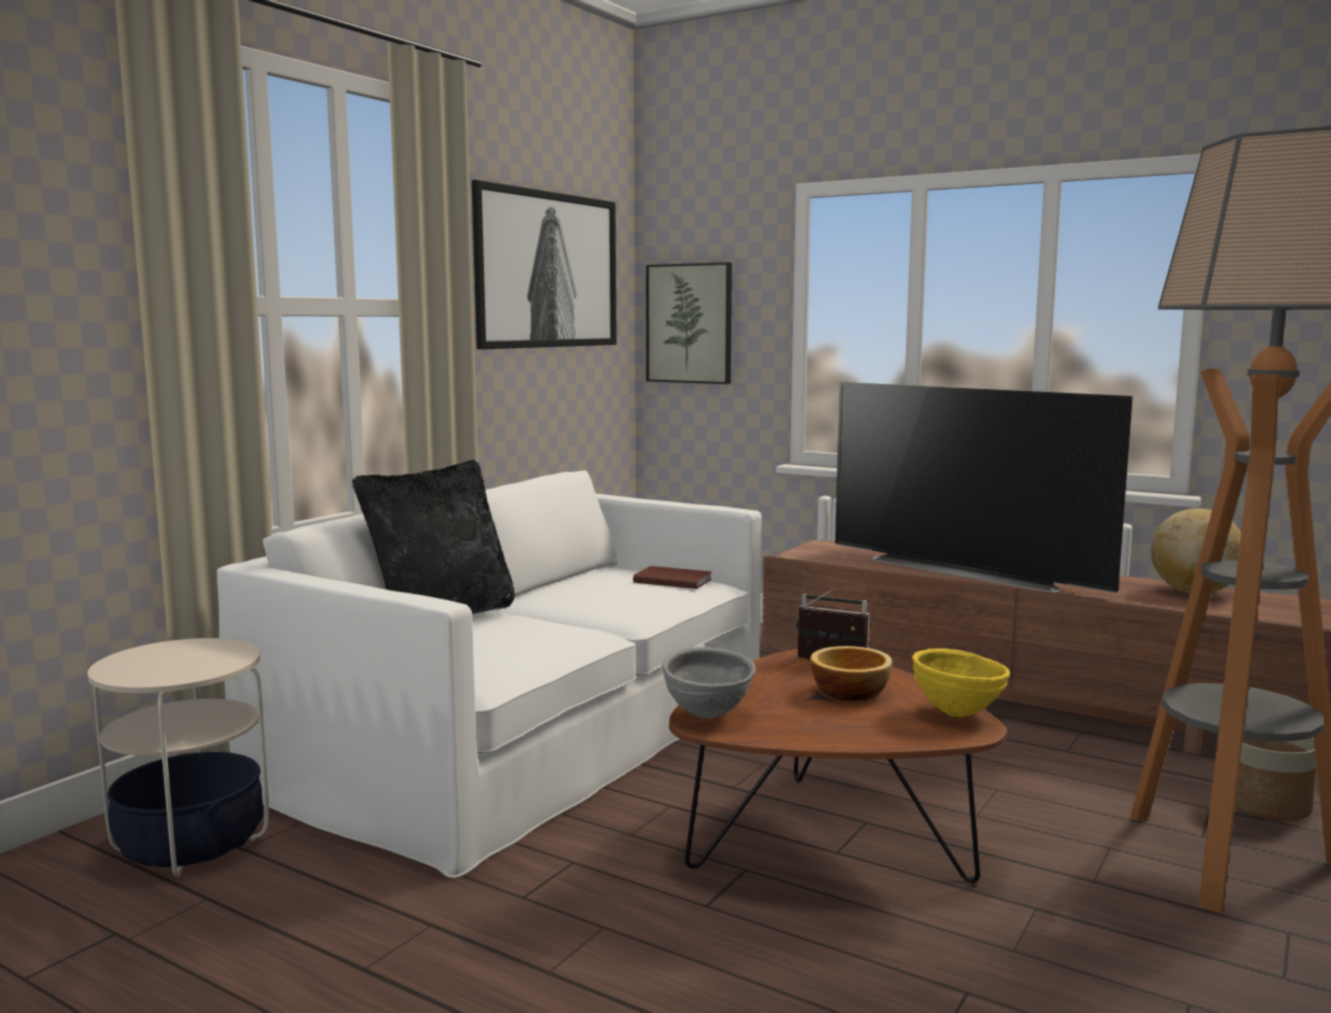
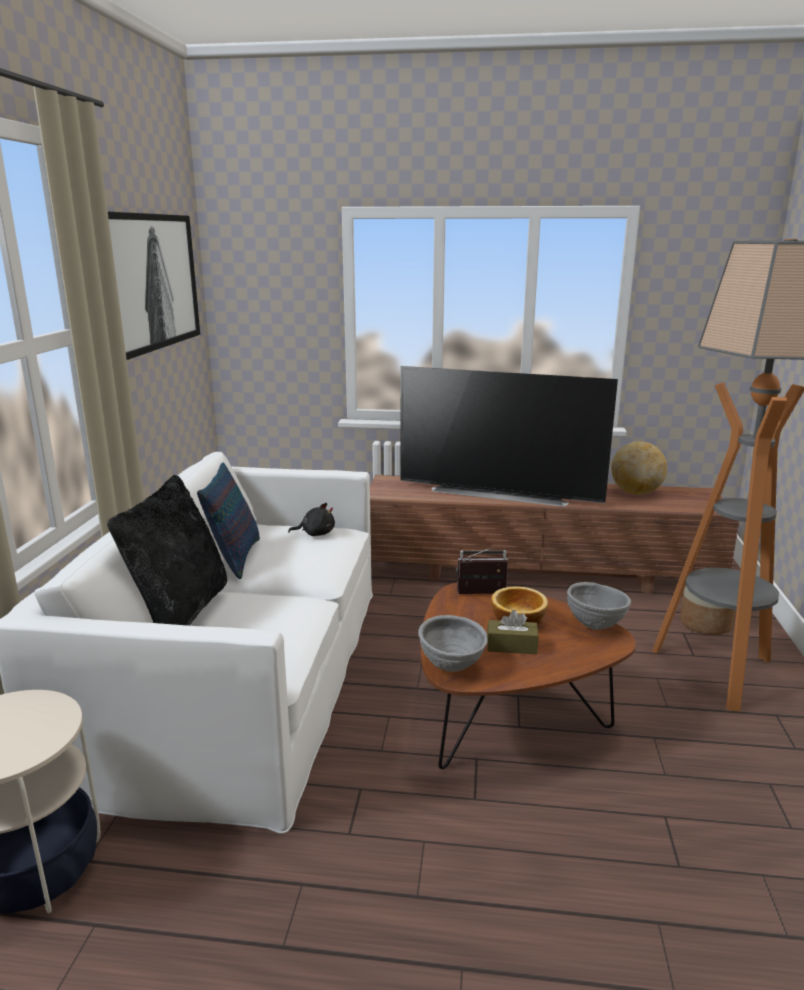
camera: 25 degrees left, 10 degrees up
(554, 588) = (235, 558): none -> blue pillow
(672, 580) = (316, 533): brown book -> black plush toy
(689, 323) = (256, 314): picture -> none
(811, 711) = (511, 646): none -> brown tissue box
(957, 714) = (595, 626): yellow bowl -> grey bowl

